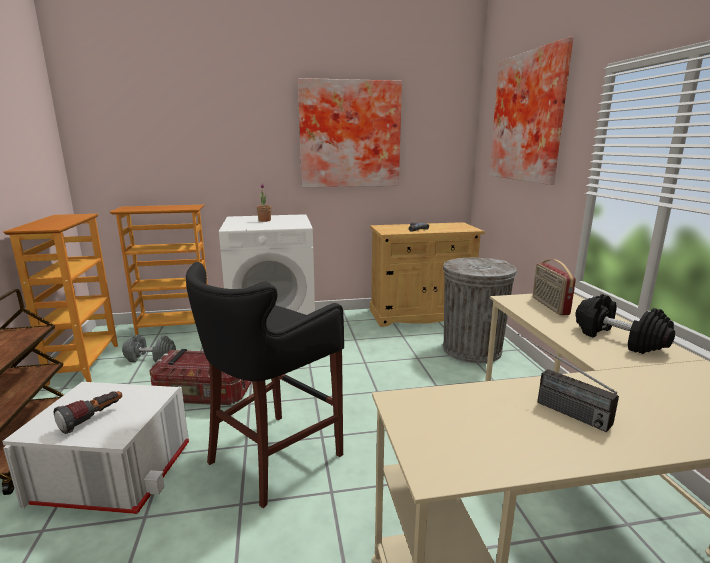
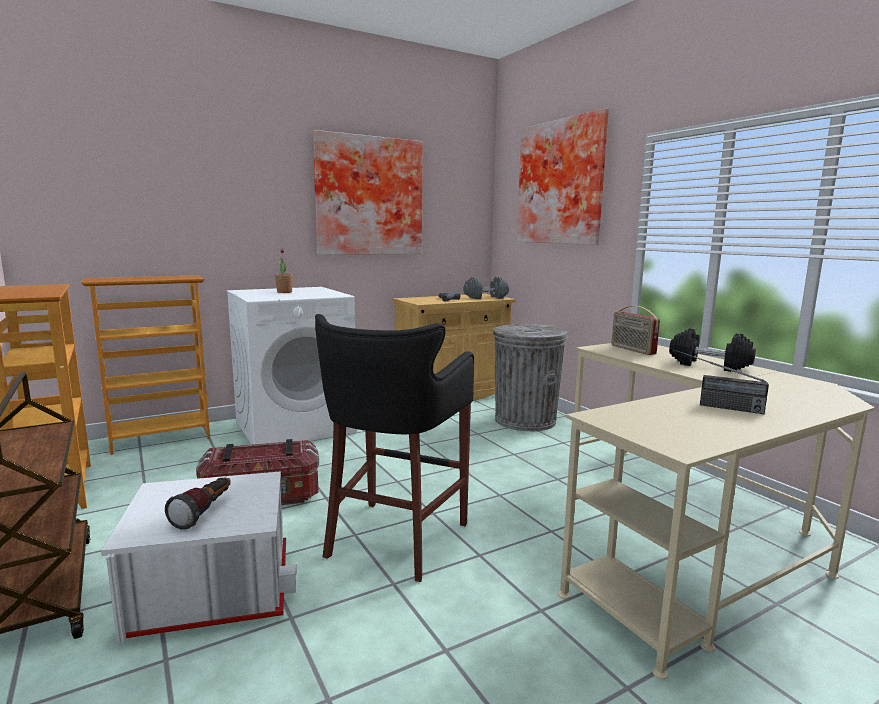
camera: 20 degrees left, 5 degrees down
(150, 357) = (153, 472): grey dumbbell -> grey dumbbell (486, 297)

